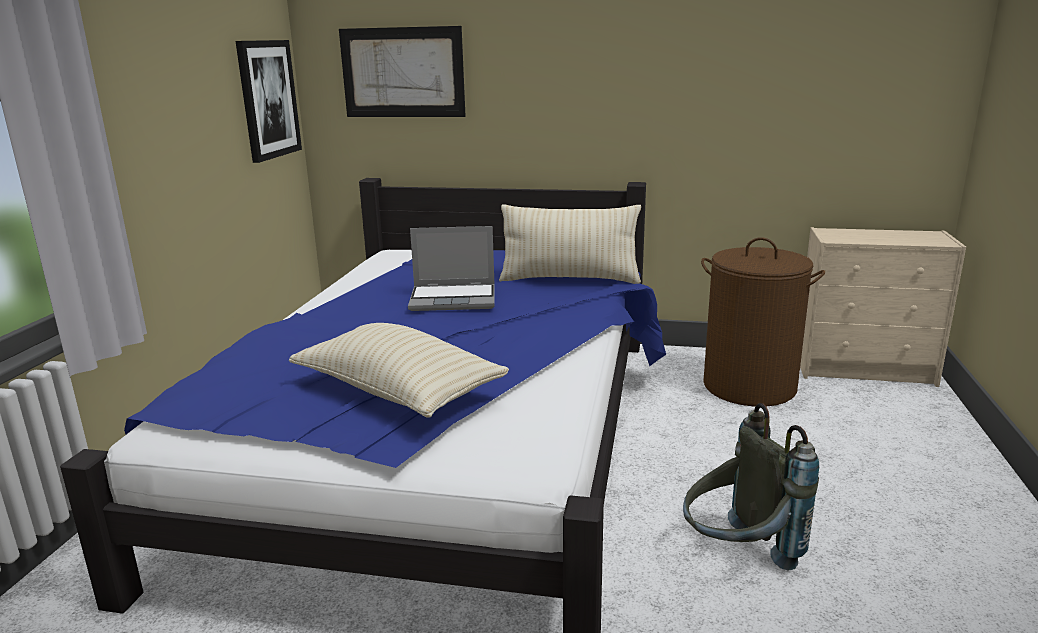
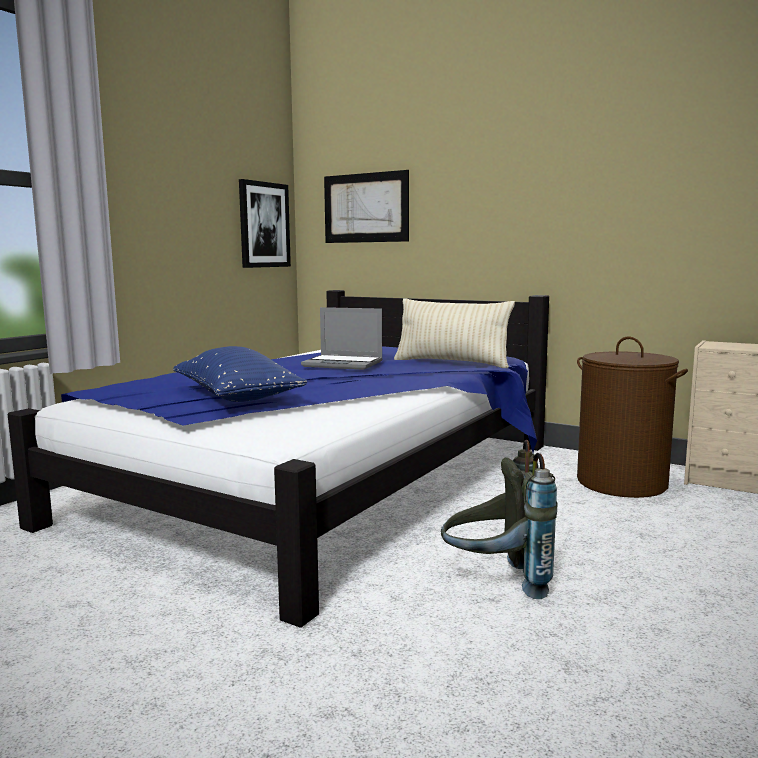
camera: 20 degrees right, 10 degrees down
(398, 392) = (236, 398): beige pillow -> blue pillow

